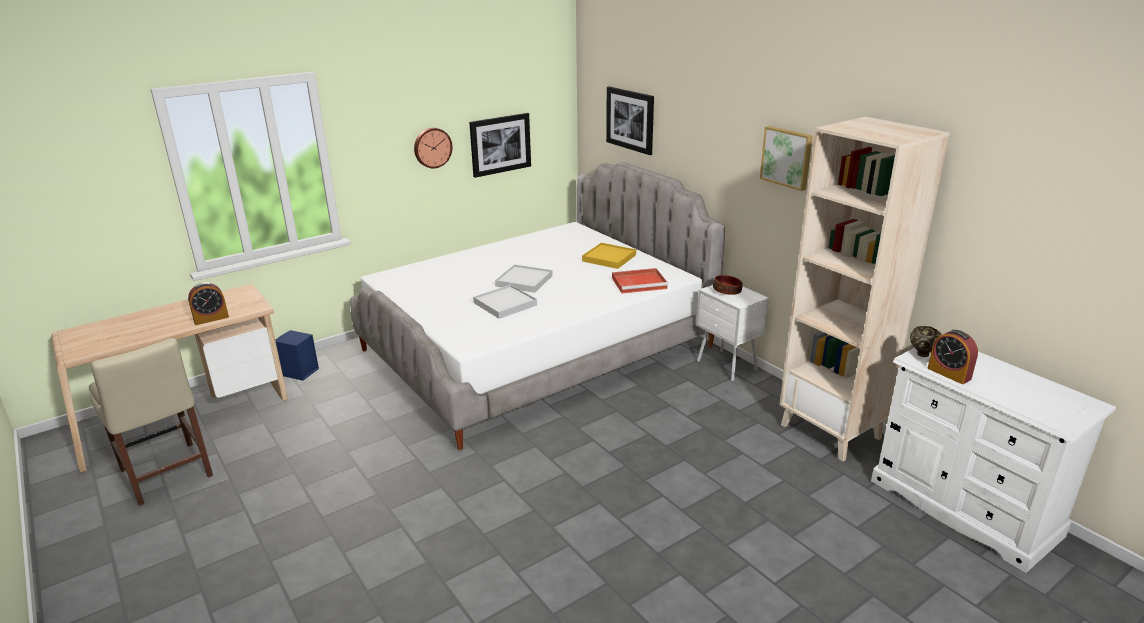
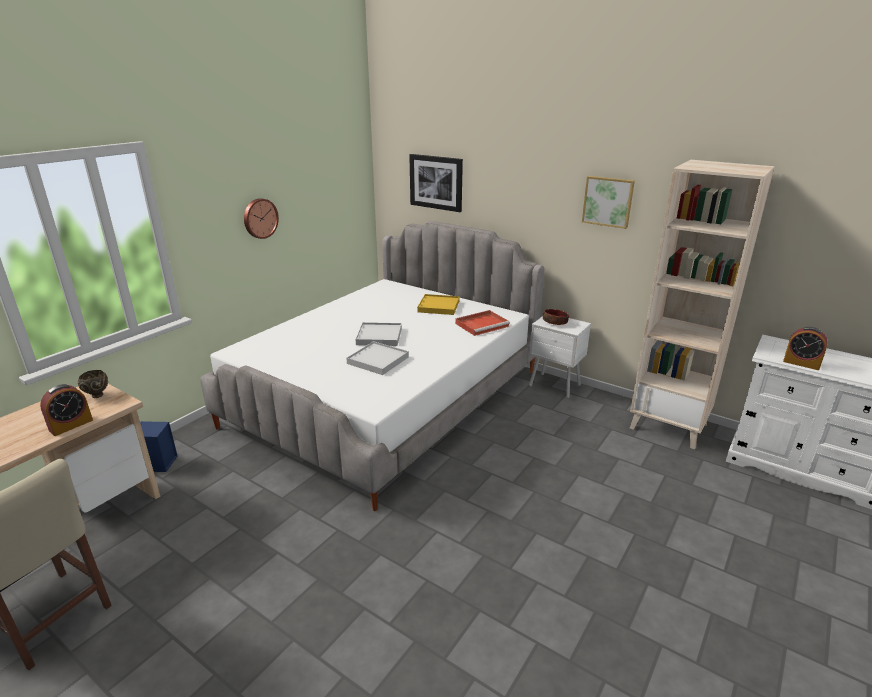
camera: 20 degrees left, 0 degrees up
(500, 144) = (316, 212): picture -> none
(922, 354) = (767, 350): brown bowl -> brown bowl (97, 395)

